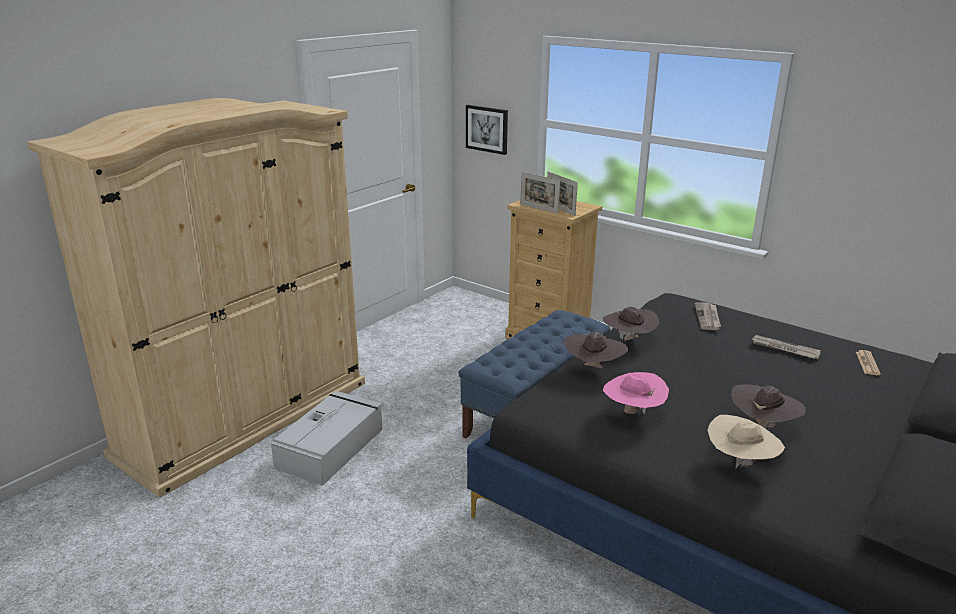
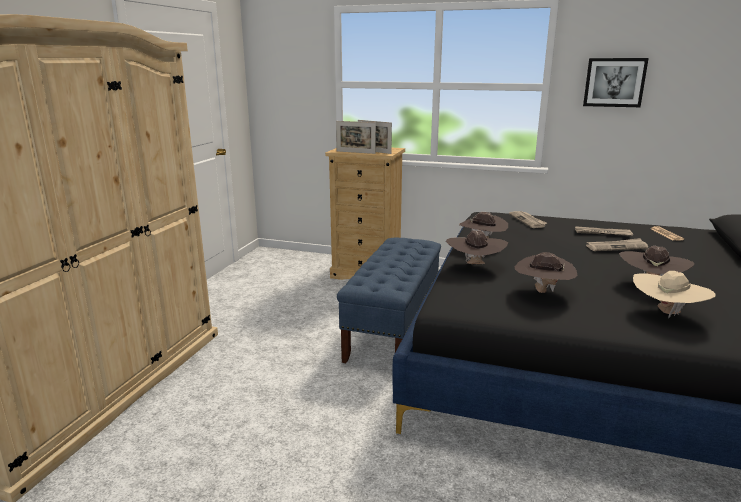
camera: 20 degrees left, 5 degrees down
(331, 447) = (212, 399): grey storage box -> none
(487, 129) = (284, 97): picture -> picture (614, 82)
(633, 412) = (542, 292): pink hat -> brown hat
(777, 371) = (616, 247): none -> newspaper

